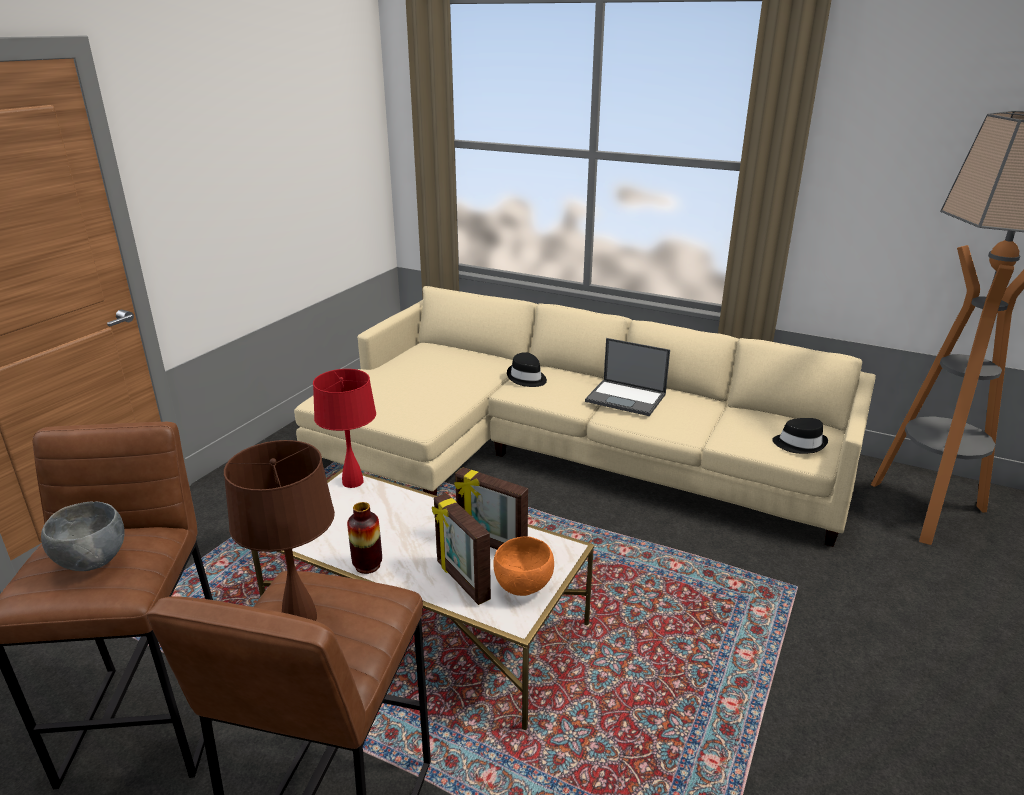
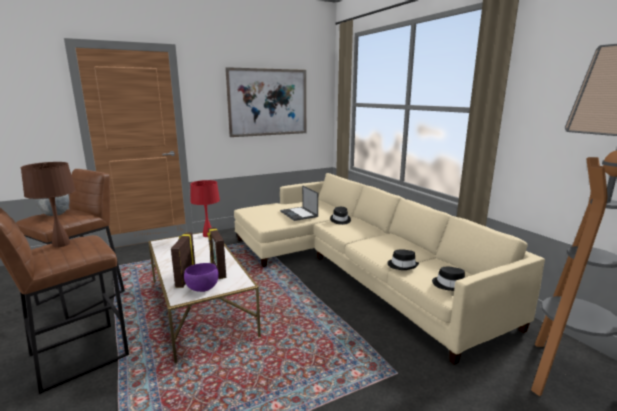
camera: 35 degrees right, 10 degrees down
(286, 155) = (268, 102): none -> picture
(367, 565) = (165, 261): vase -> none
(524, 587) = (203, 289): orange bowl -> purple bowl
(626, 398) = (376, 238): laptop -> laptop (299, 214)
(714, 433) = (402, 265): none -> black hat

